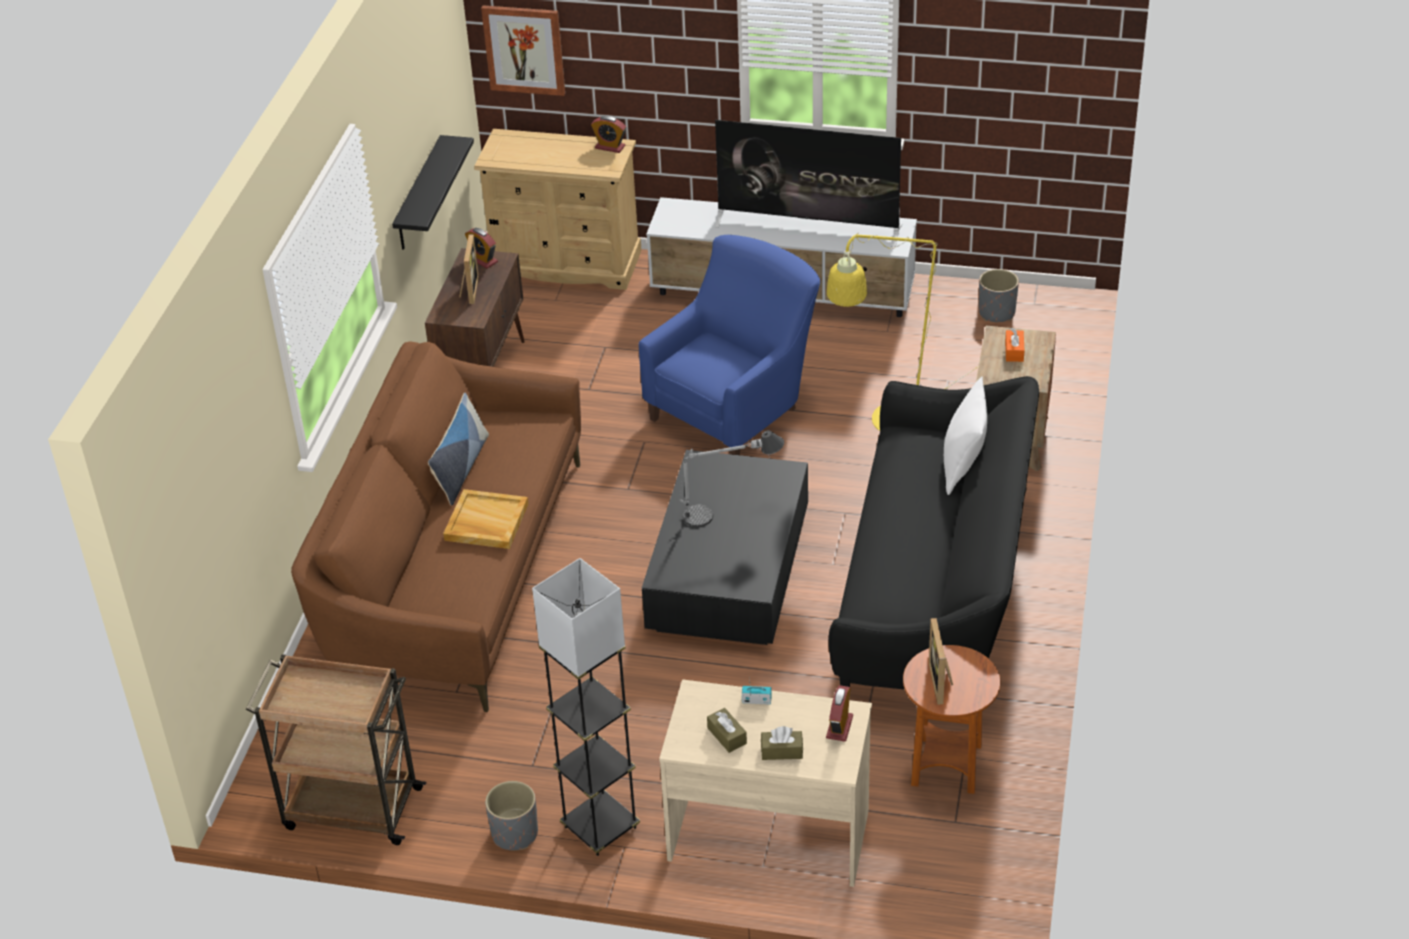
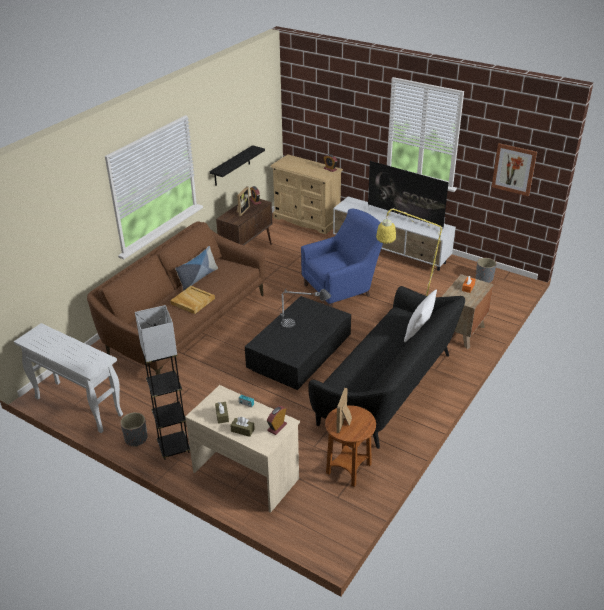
camera: 20 degrees right, 5 degrees down
(350, 808) = (77, 406): brown cart -> white console table
(524, 49) = (302, 119): picture -> picture (514, 169)

